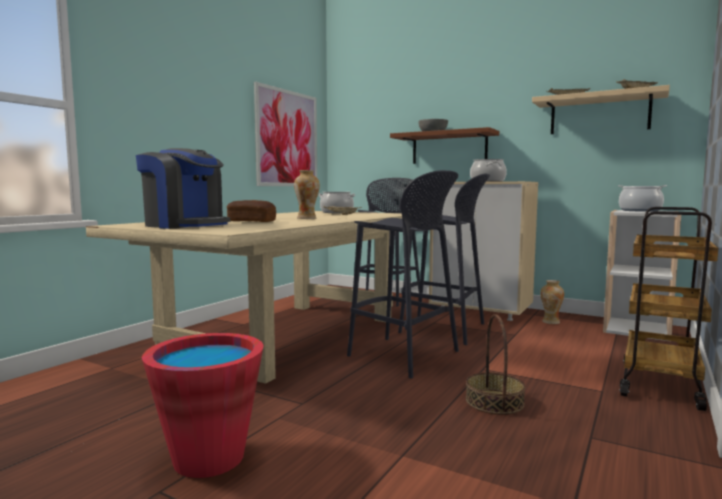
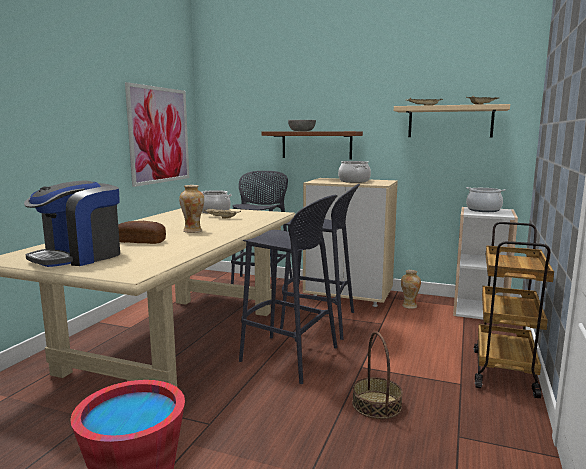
camera: 10 degrees left, 5 degrees up
(185, 225) = (79, 257): coffee machine -> coffee machine turned 105 degrees clockwise

